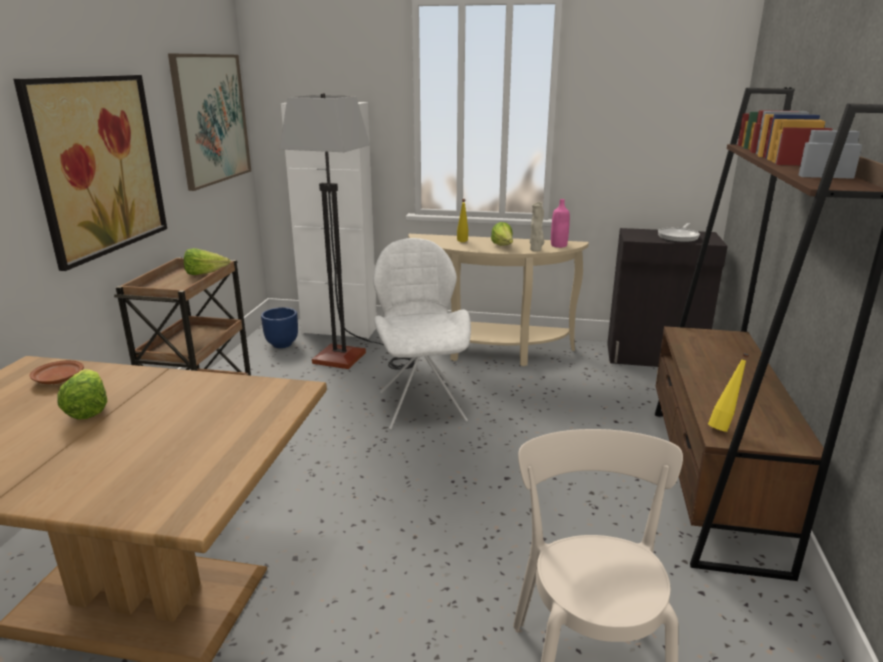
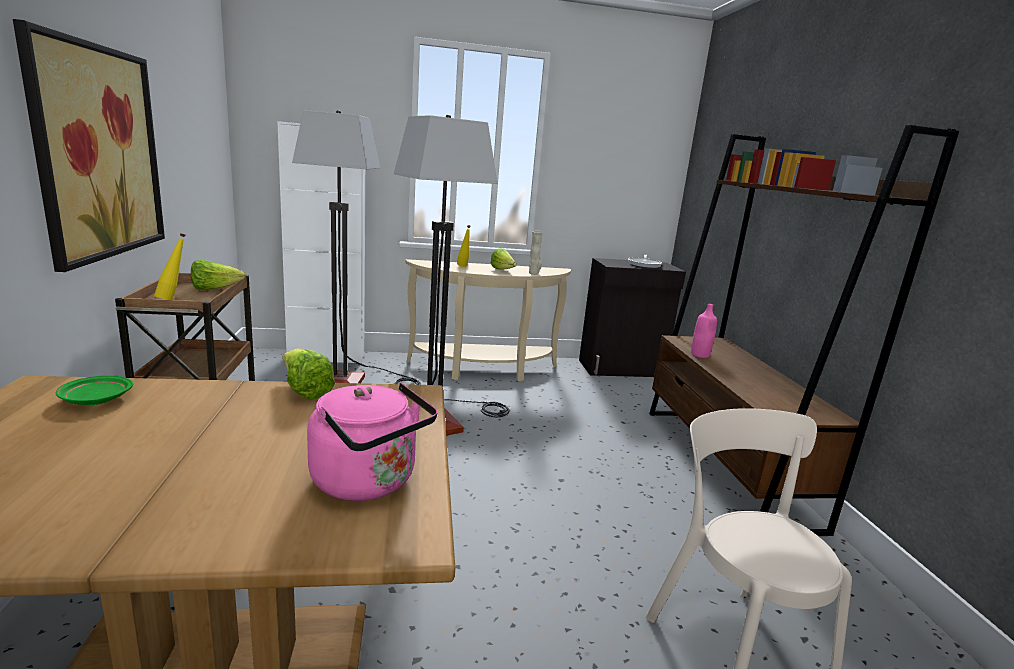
camera: 20 degrees left, 5 degrees down
(58, 379) = (96, 399): brown plate -> green plate
(88, 409) = (167, 430): lettuce -> lettuce (305, 391)
(194, 467) = (369, 482): none -> pink kettle
(211, 119) = (201, 128): picture -> none
(282, 344) = (270, 373): blue planter -> none
(421, 404) = (445, 420): white chair -> floor lamp
(558, 245) = (549, 271): pink bottle -> pink bottle (700, 355)
(723, 427) = (773, 408): yellow bottle -> yellow bottle (173, 299)

